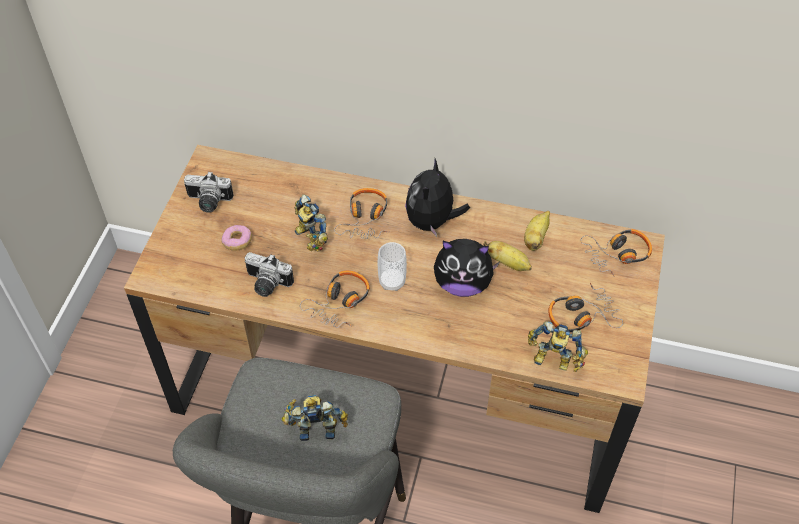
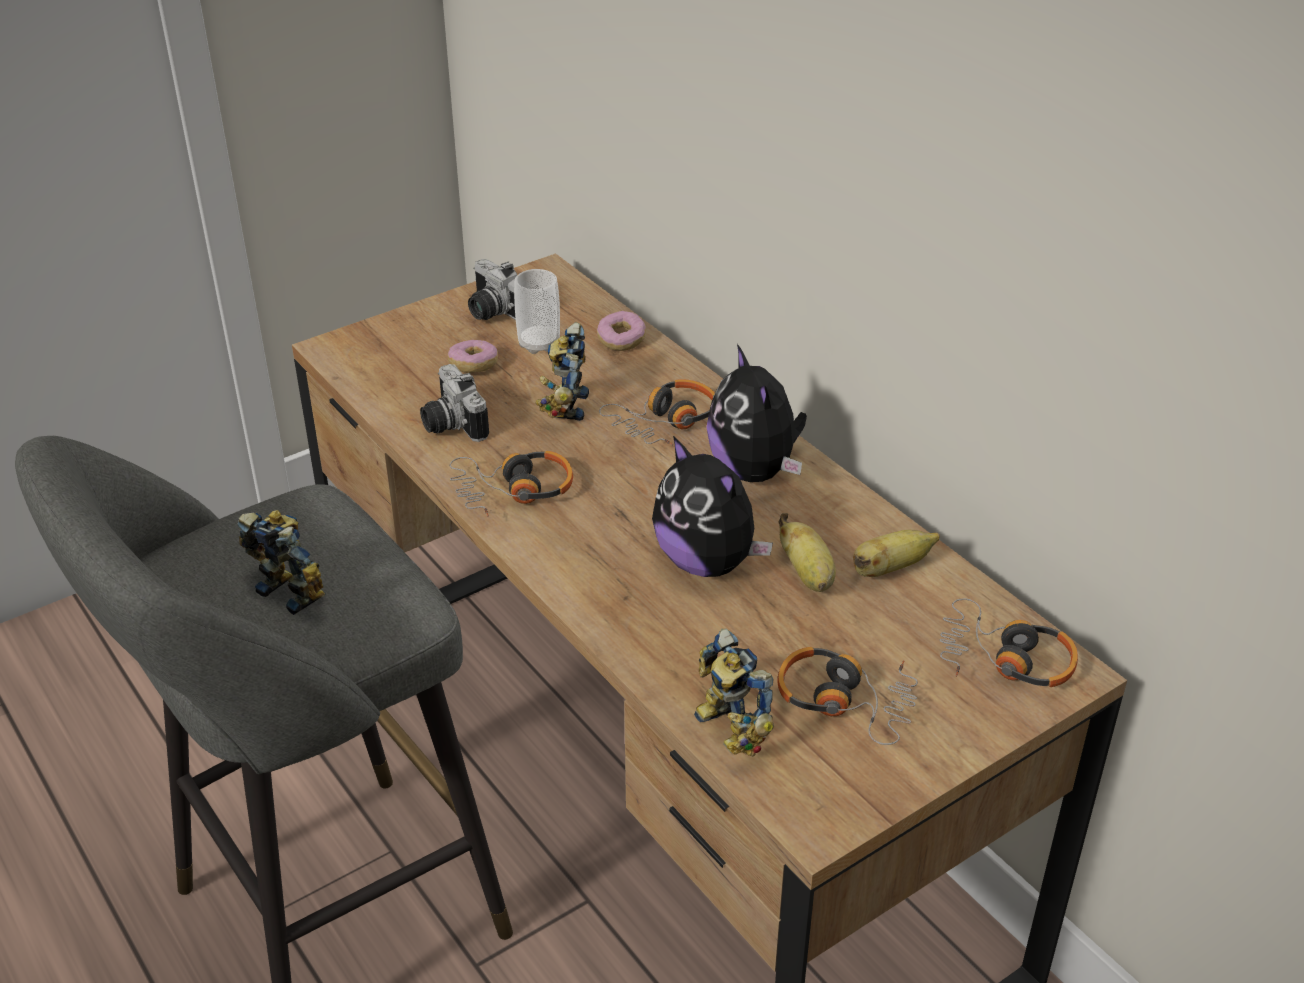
camera: 40 degrees right, 15 degrees down
(293, 182) = (621, 340): none -> donut
(392, 281) = (612, 506): cup -> cup (539, 344)
(432, 221) = (755, 471): plush toy -> plush toy turned 75 degrees counterclockwise

